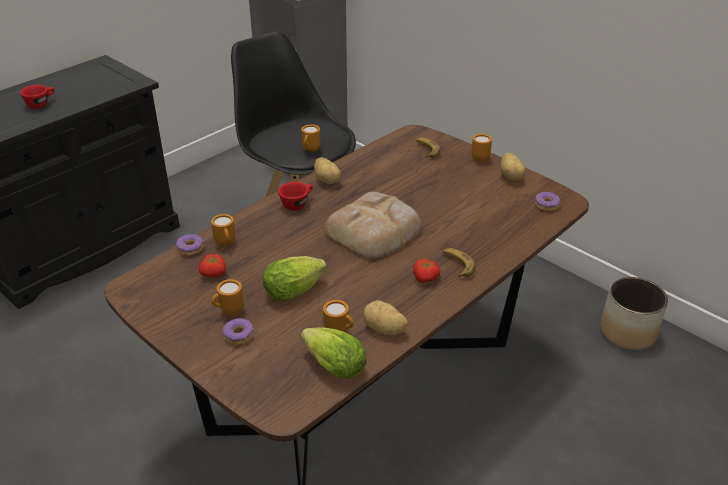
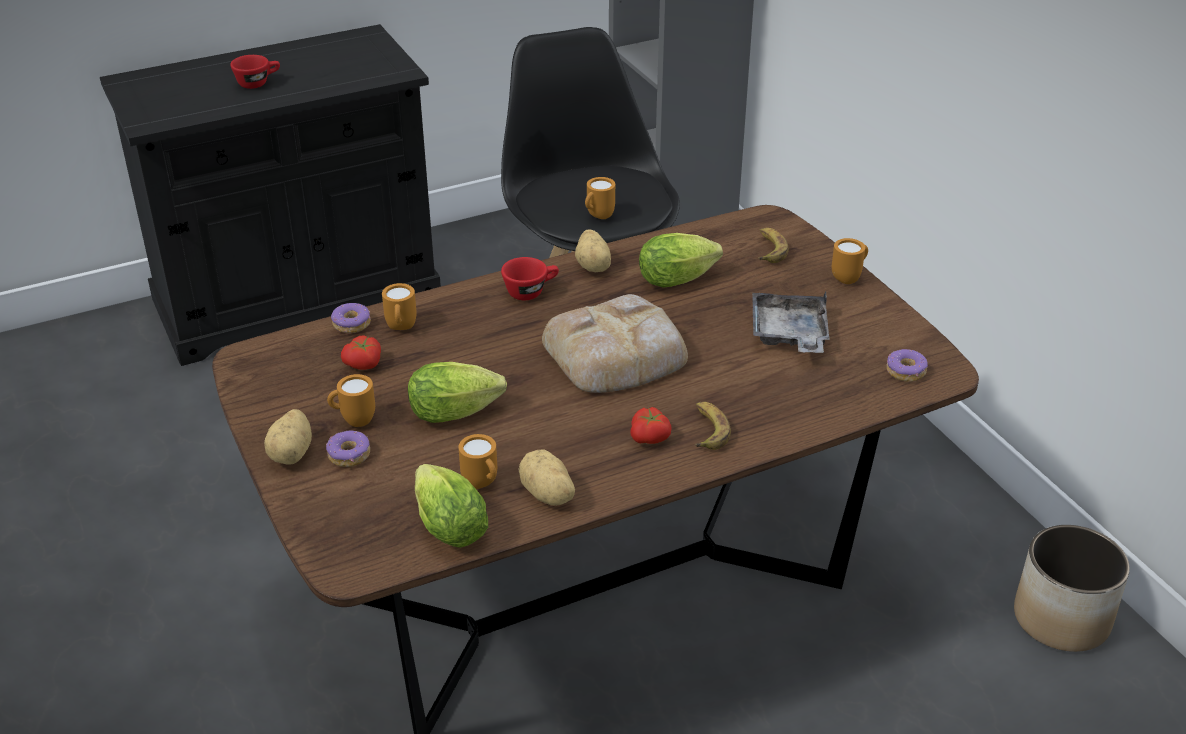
camera: 20 degrees right, 0 degrees up
(385, 178) = (680, 279): none -> lettuce
(468, 198) = (789, 334): none -> grey tray
(511, 176) = (878, 315): potato -> potato (293, 453)

